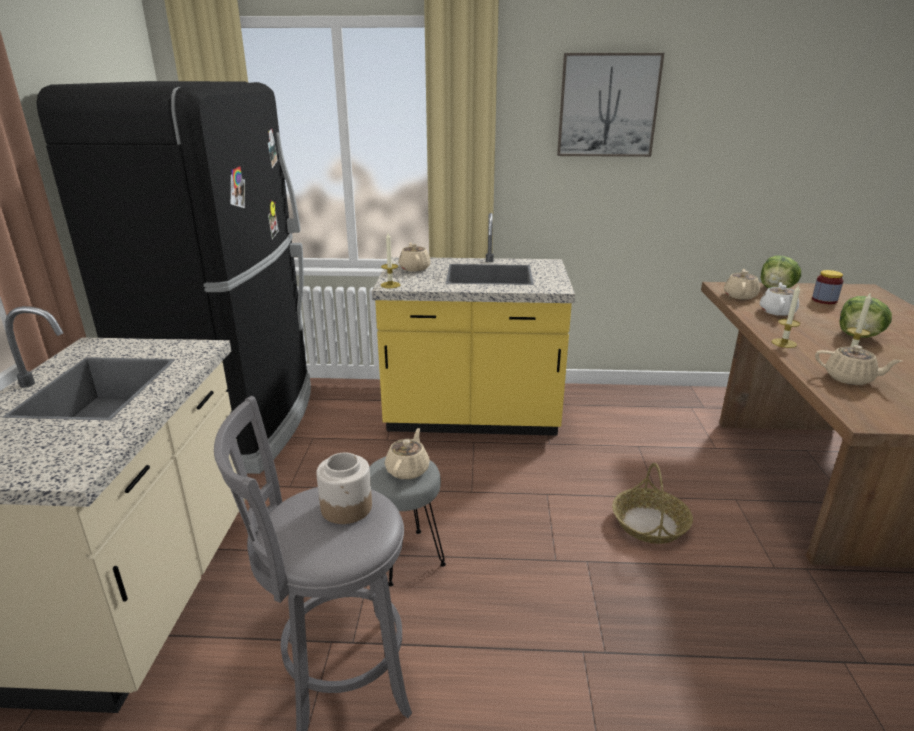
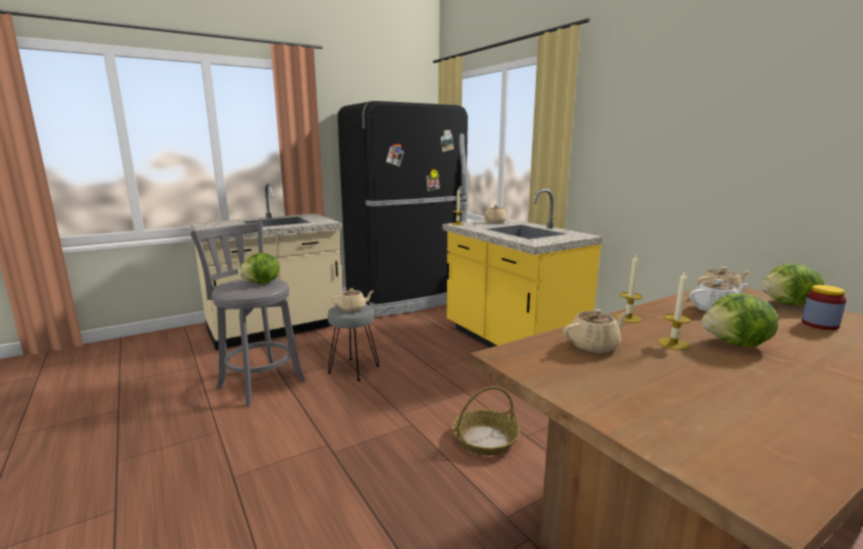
camera: 55 degrees right, 10 degrees down
(347, 507) = (262, 283): jar -> lettuce
(607, 105) = (664, 106): picture -> none
(850, 379) = (594, 346): beige teapot -> beige teapot turned 105 degrees counterclockwise

